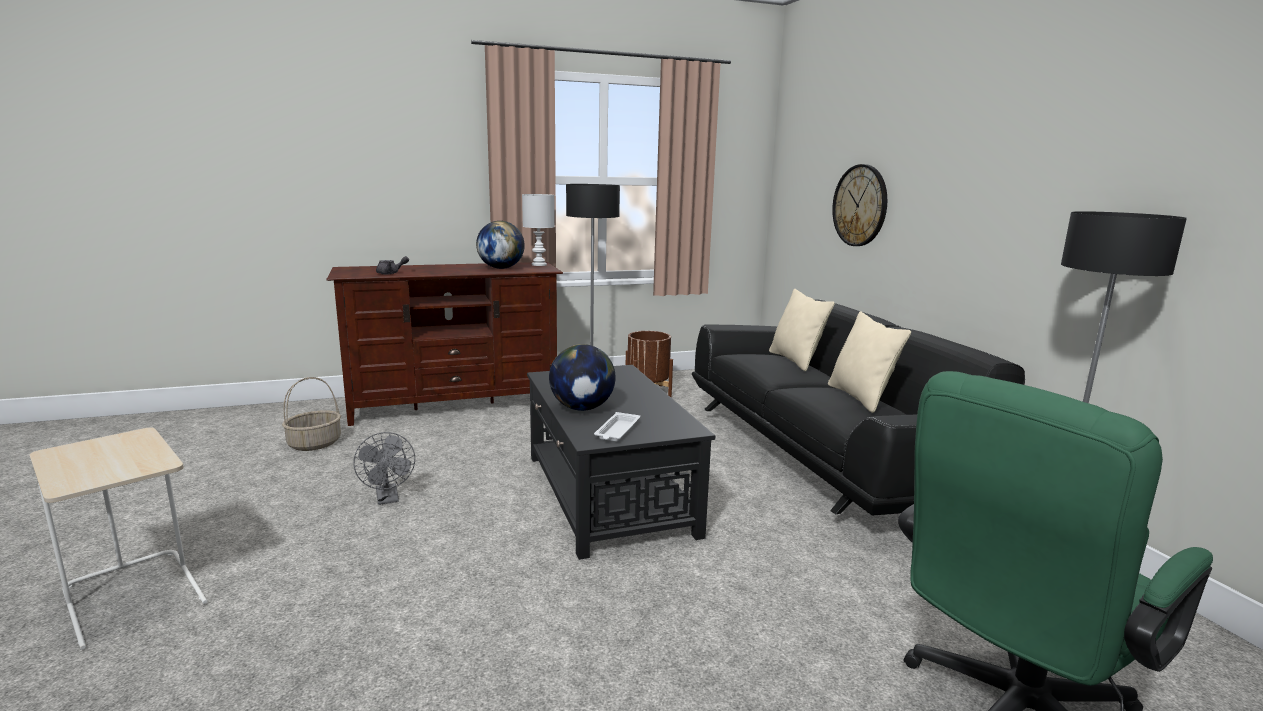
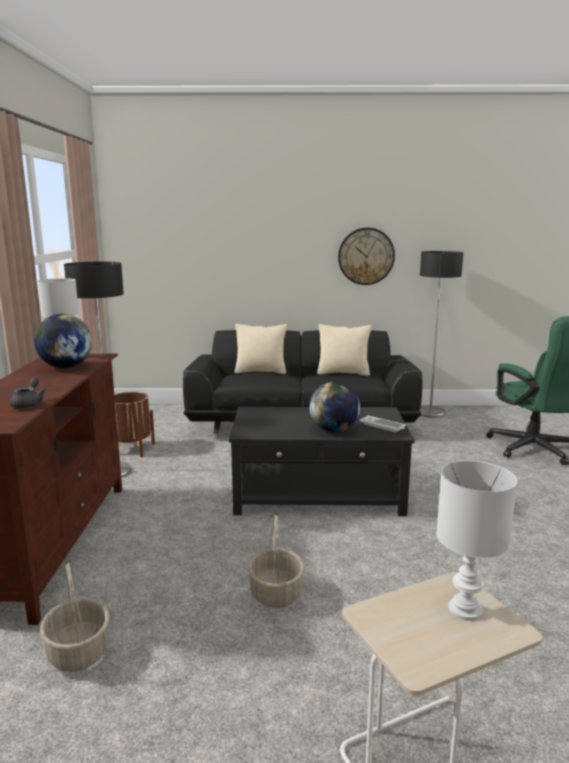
camera: 70 degrees left, 0 degrees up
(113, 467) = (465, 611): none -> white table lamp
(388, 499) = (275, 593): grey fan -> basket
(860, 205) = (230, 260): wall clock -> wall clock (366, 256)

